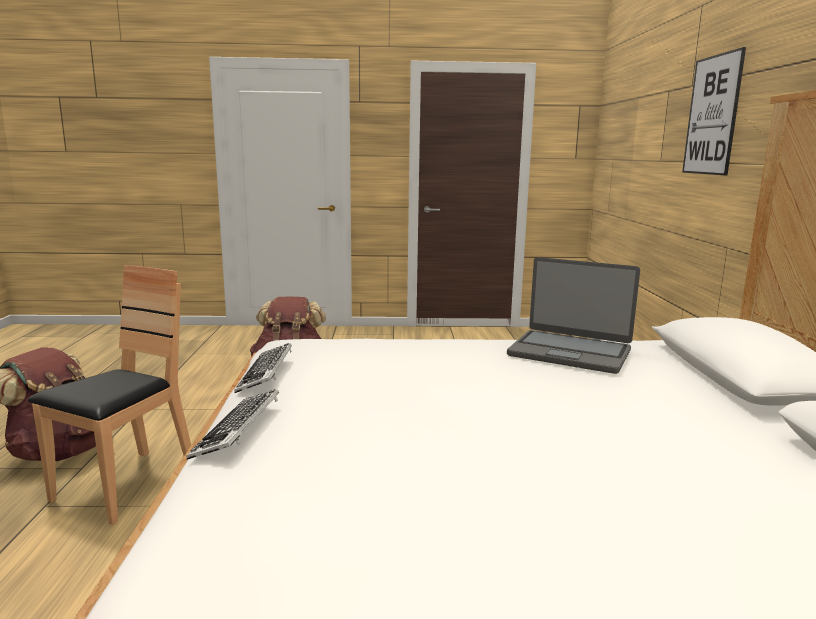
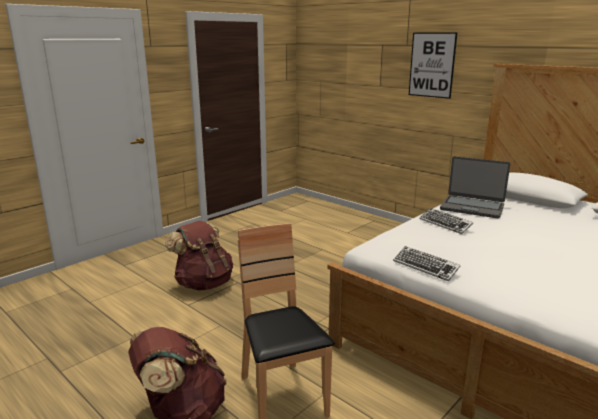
camera: 45 degrees left, 5 degrees up
(238, 431) = (503, 293): keyboard -> keyboard (445, 224)
(570, 352) = (472, 207): laptop -> laptop turned 45 degrees clockwise

